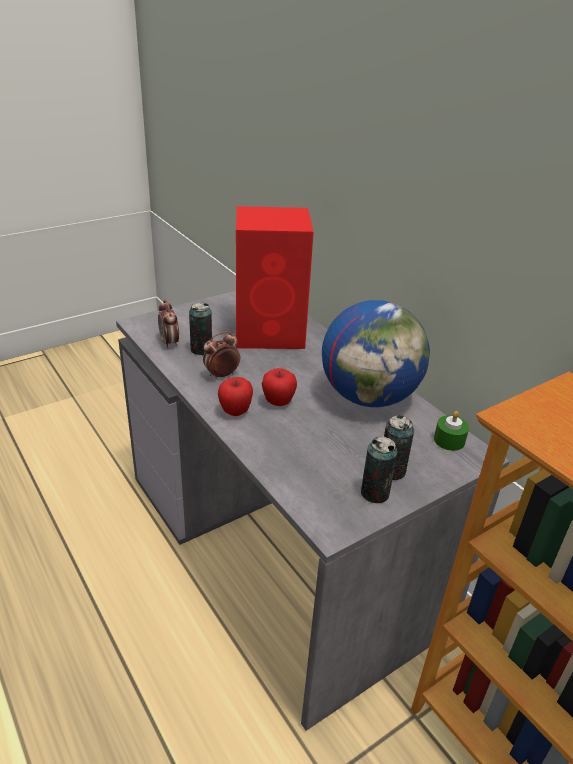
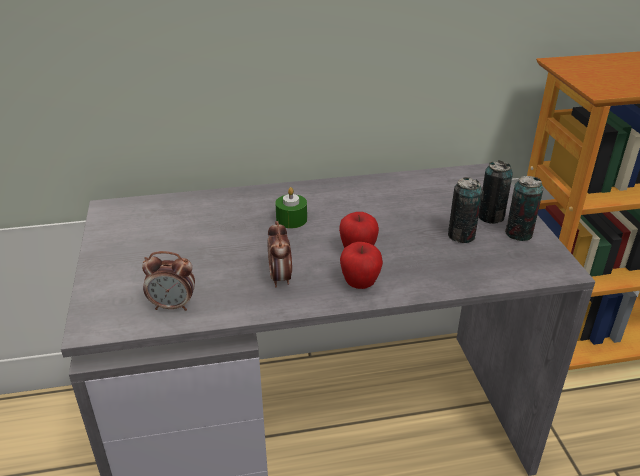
camera: 65 degrees left, 0 degrees up
(201, 350) = (211, 282): can -> can (461, 236)
(271, 333) = (215, 222): red speaker -> none
(369, 397) = (376, 197): globe -> none
(449, 440) = (458, 178): green candle -> green candle (291, 219)

